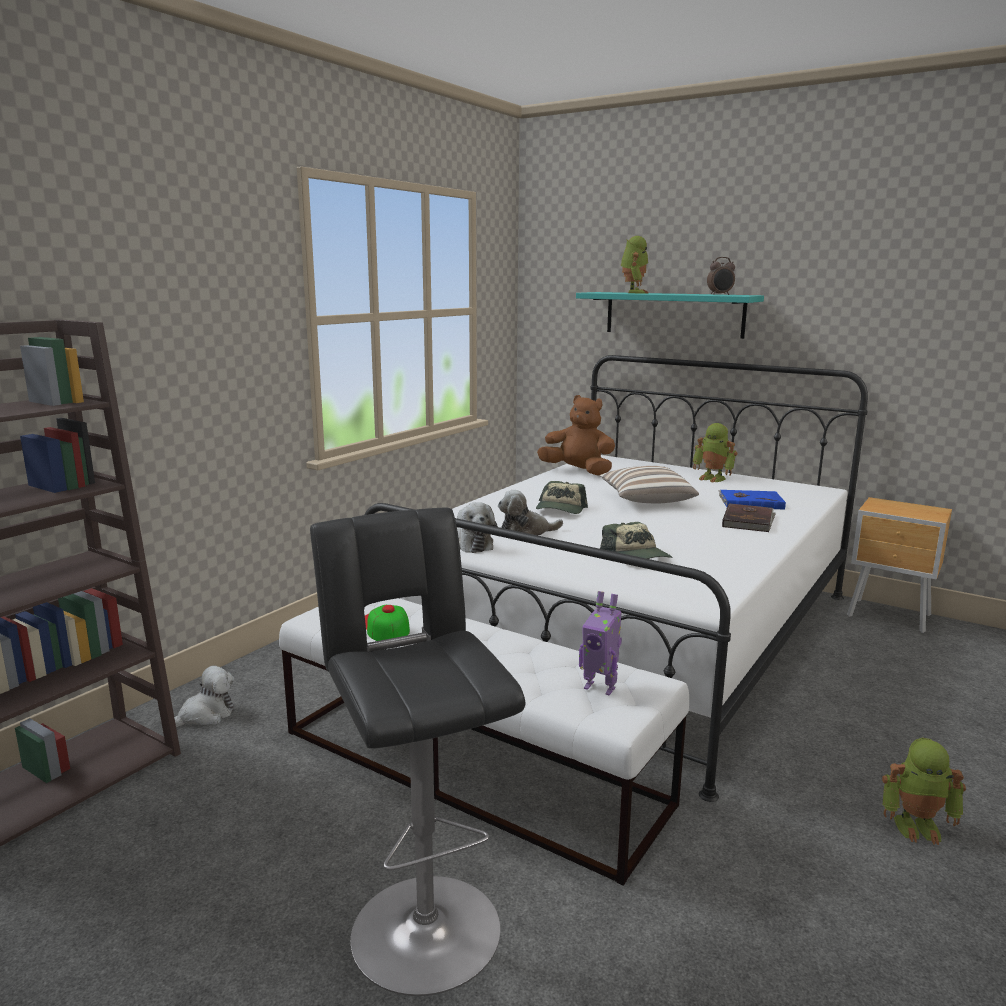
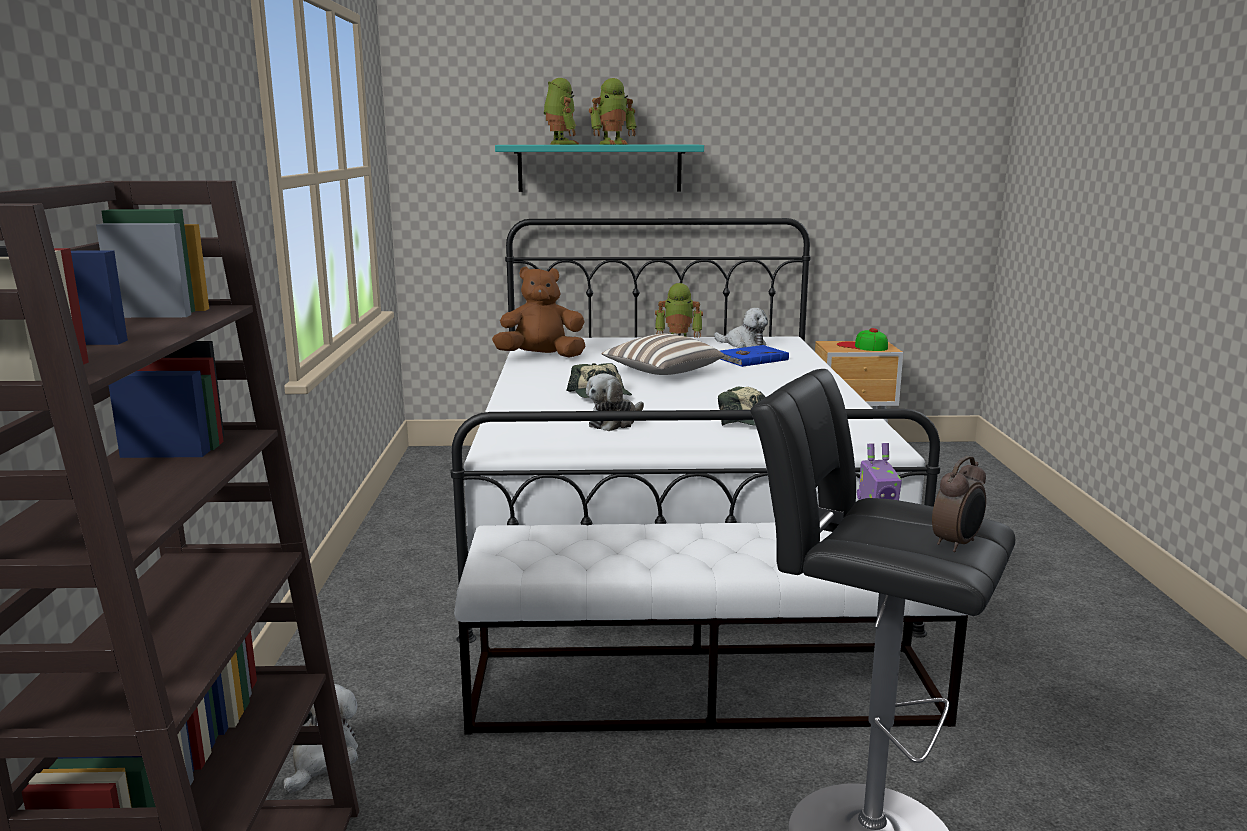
camera: 35 degrees left, 0 degrees up
(386, 626) = (588, 553): cap -> cap (862, 346)
(471, 544) = (585, 444): plush toy -> plush toy (743, 344)
(720, 295) = (665, 144): alarm clock -> alarm clock (957, 544)
(749, 521) = (781, 374): brown book -> none
(917, 826) = (1062, 599): toy robot -> toy robot (613, 144)

